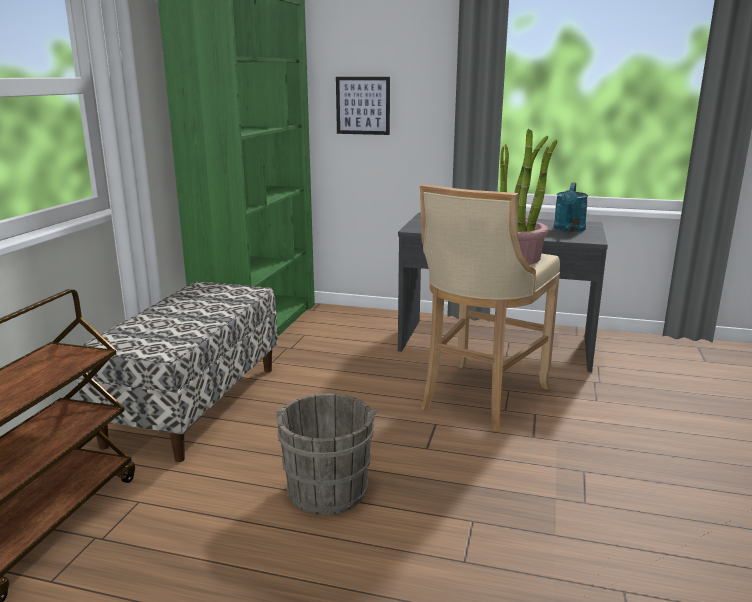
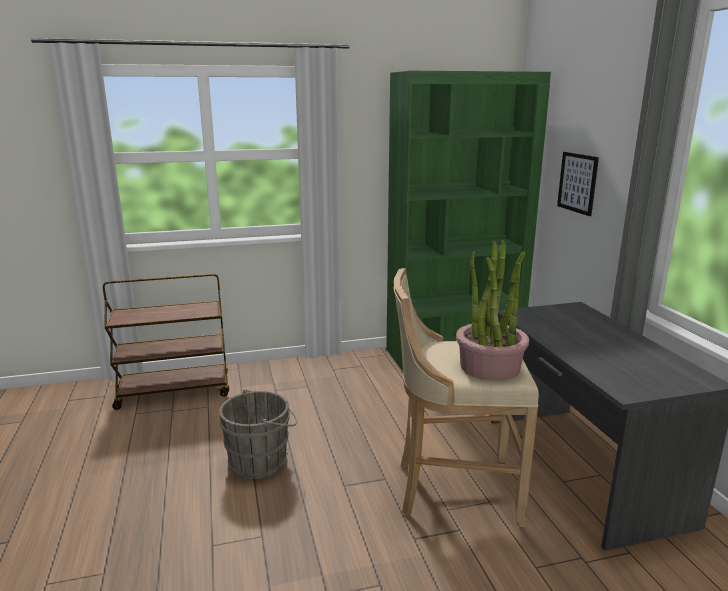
camera: 60 degrees right, 0 degrees up
(194, 404) = (319, 379): bench -> none
(569, 229) = (651, 374): turquoise watering can -> none

